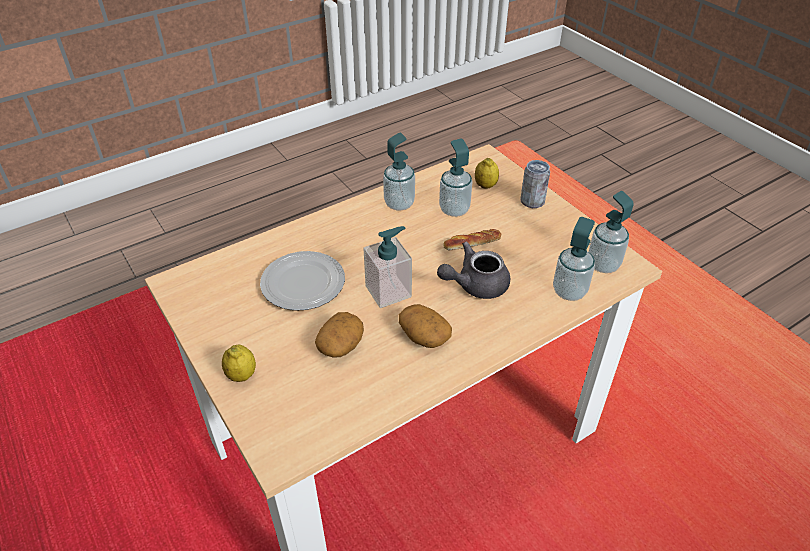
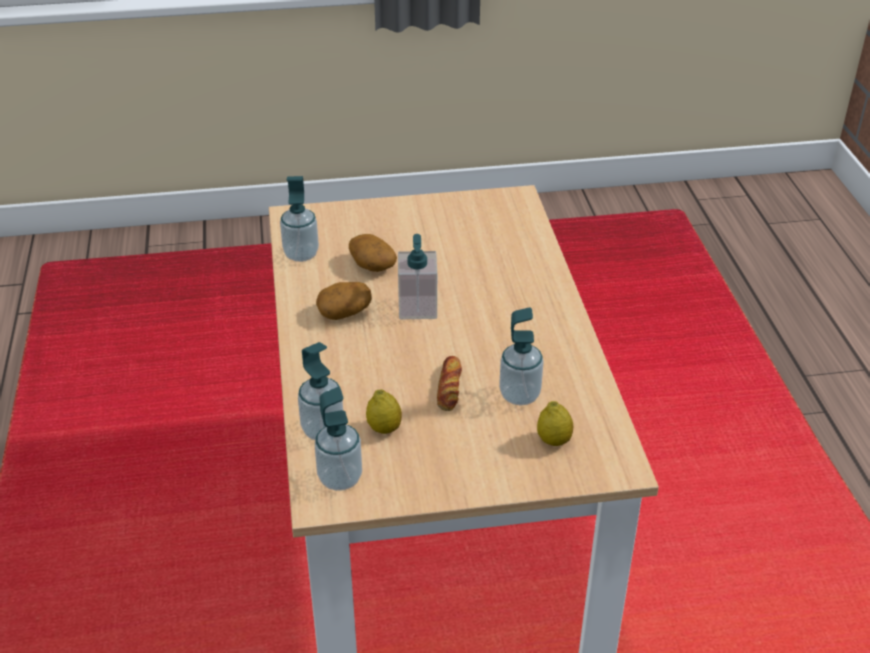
camera: 115 degrees right, 5 degrees down
(241, 375) = (380, 213): lemon -> lemon (384, 428)
(304, 283) = (466, 262): plate -> none
(399, 203) = (557, 355): soap dispenser -> soap dispenser (301, 254)
(475, 285) = (384, 366): grey teapot -> none
(532, 201) = (494, 470): can -> none

